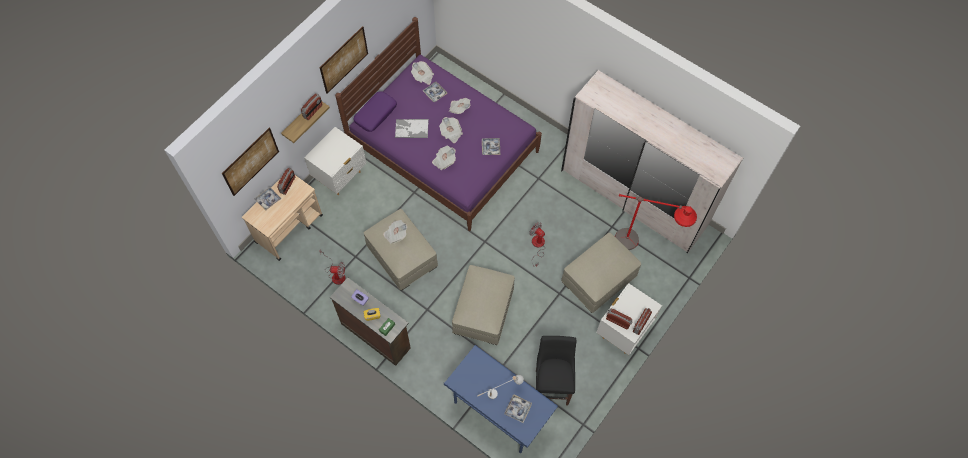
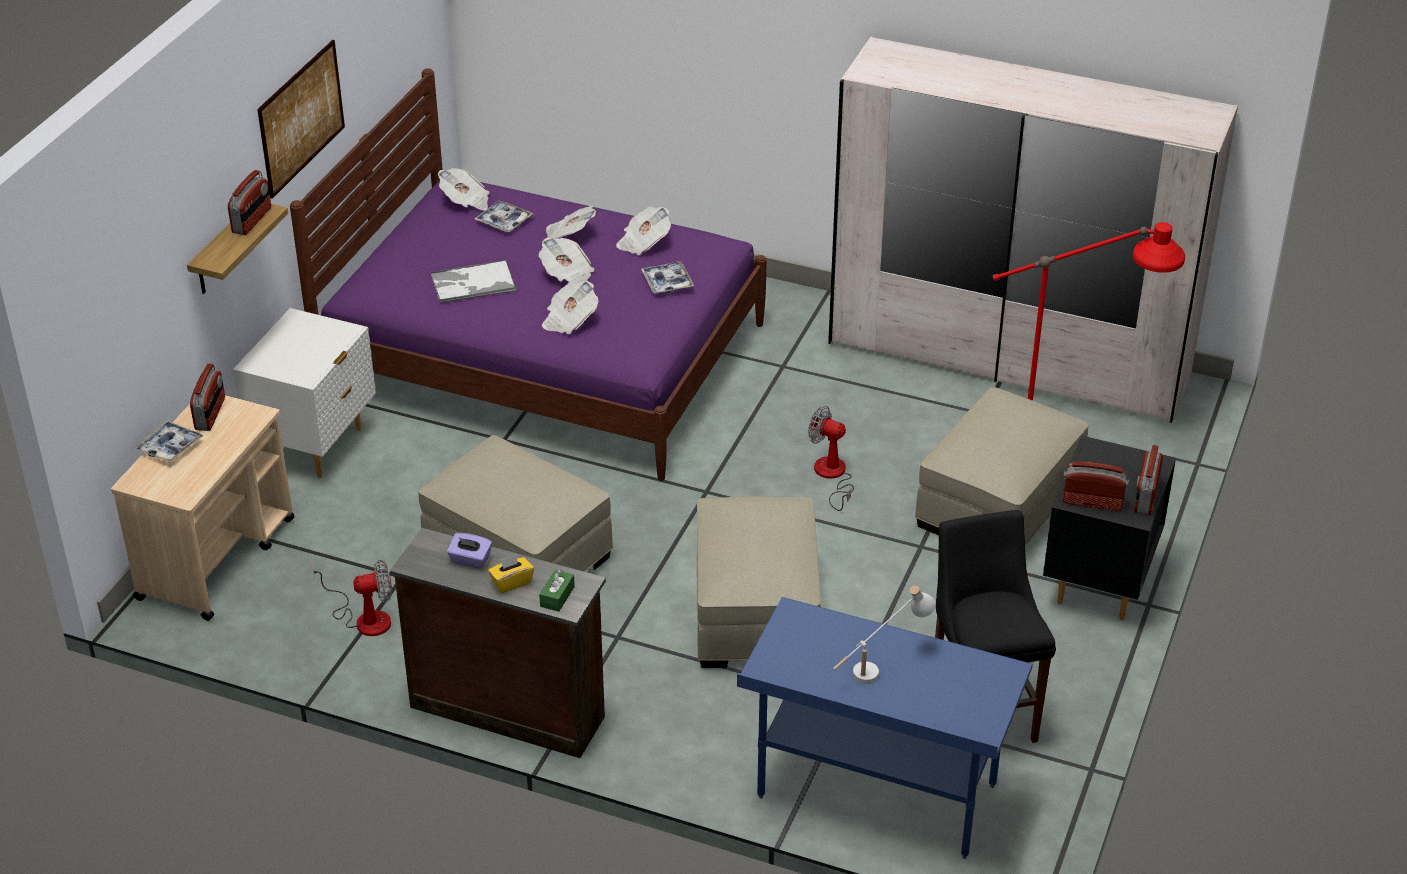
camera: 15 degrees left, 25 degrees down
(251, 161) = (129, 320): picture -> none
(375, 114) = (379, 275): purple pillow -> none
(395, 234) = (500, 475): newspaper -> newspaper (643, 243)
(518, 409) = (940, 689): tray -> none
(623, 331) = (1099, 583): white nightstand -> black nightstand

